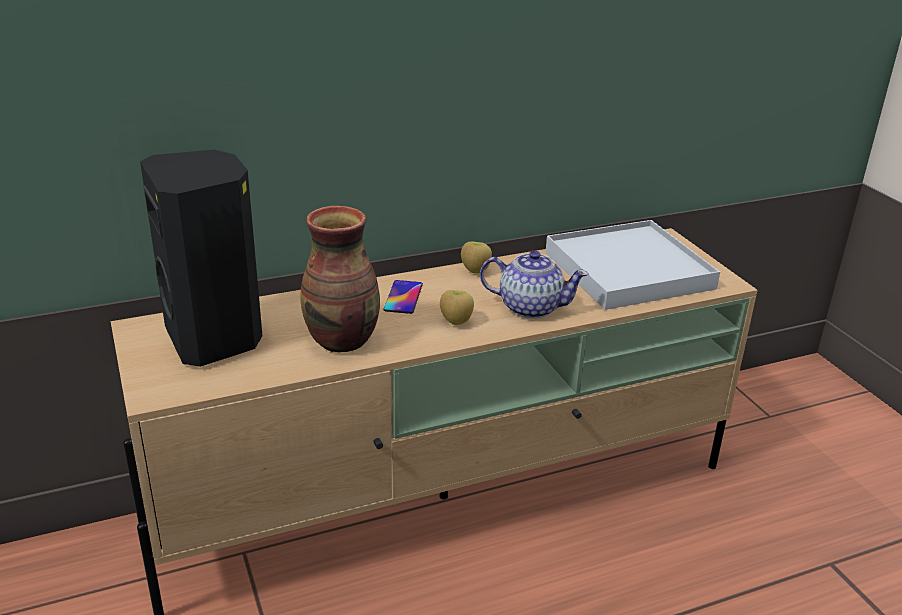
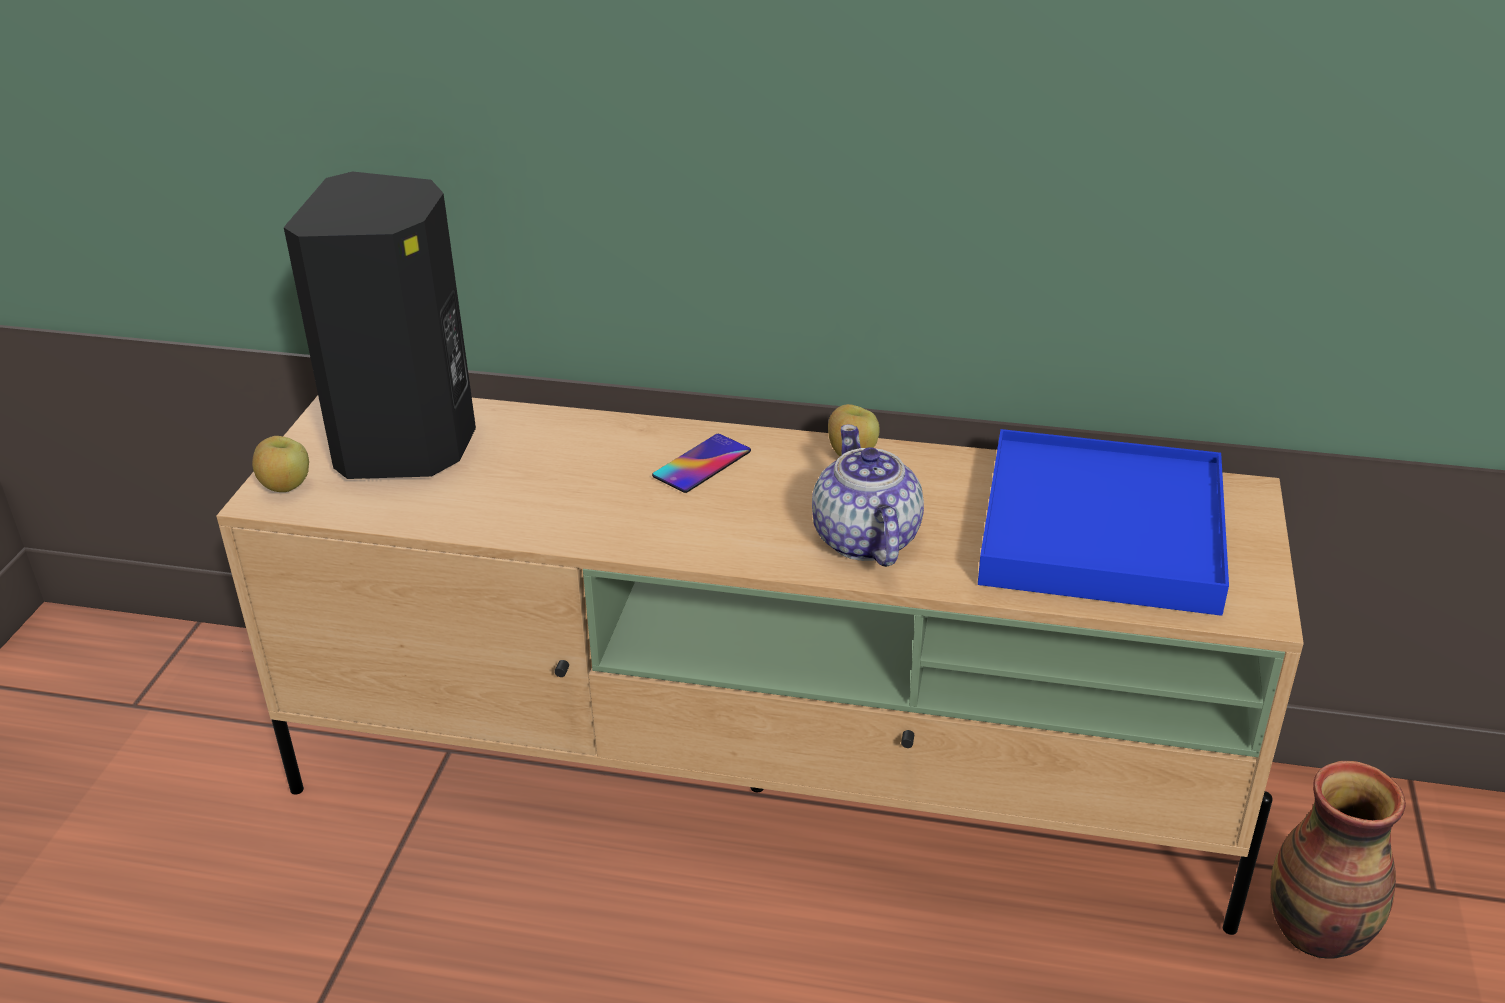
camera: 35 degrees right, 5 degrees up
(344, 340) = (553, 503): vase -> vase (1320, 932)
(456, 322) = (730, 527): apple -> apple (285, 487)
(530, 307) = (865, 540): teapot -> teapot turned 150 degrees counterclockwise
(629, 270) = (1102, 531): white tray -> blue tray

